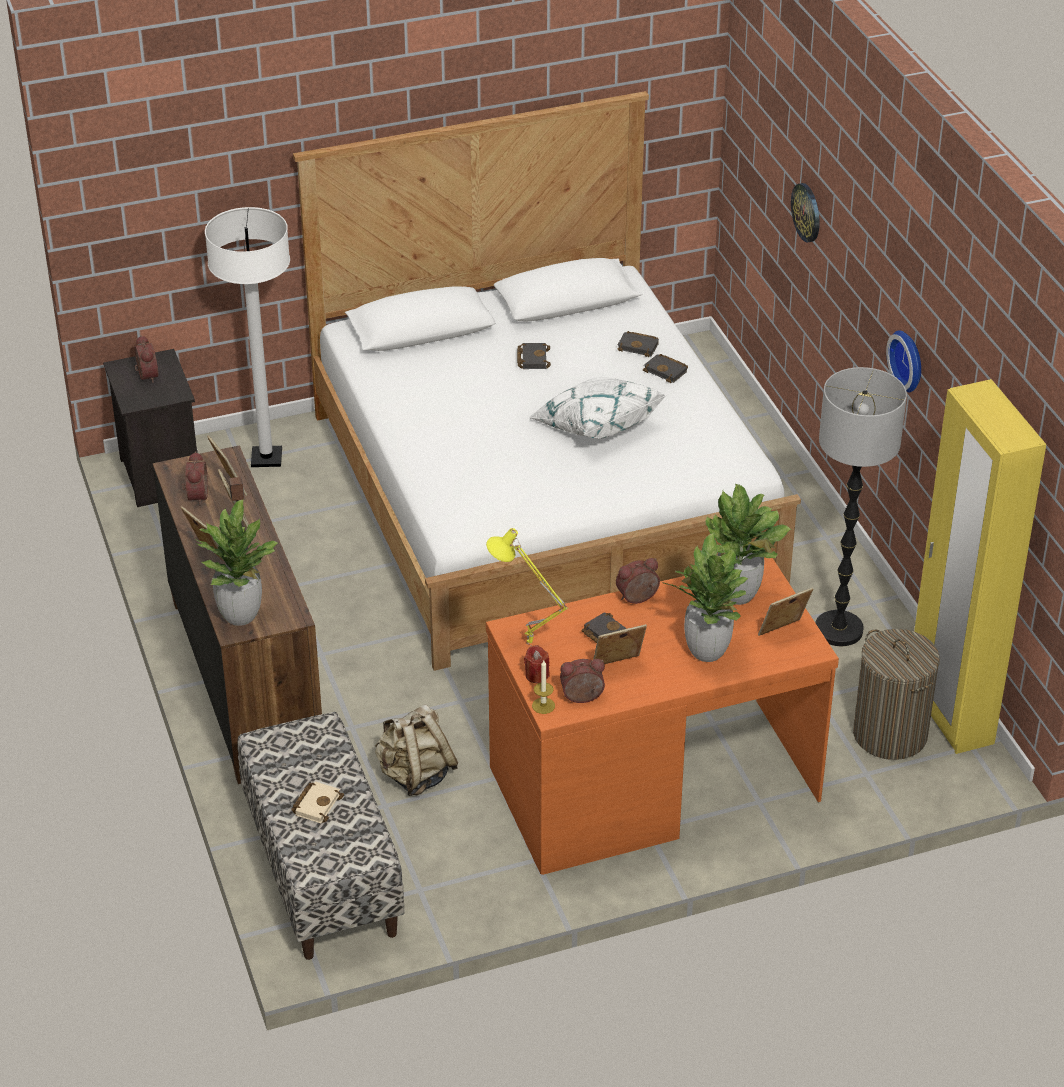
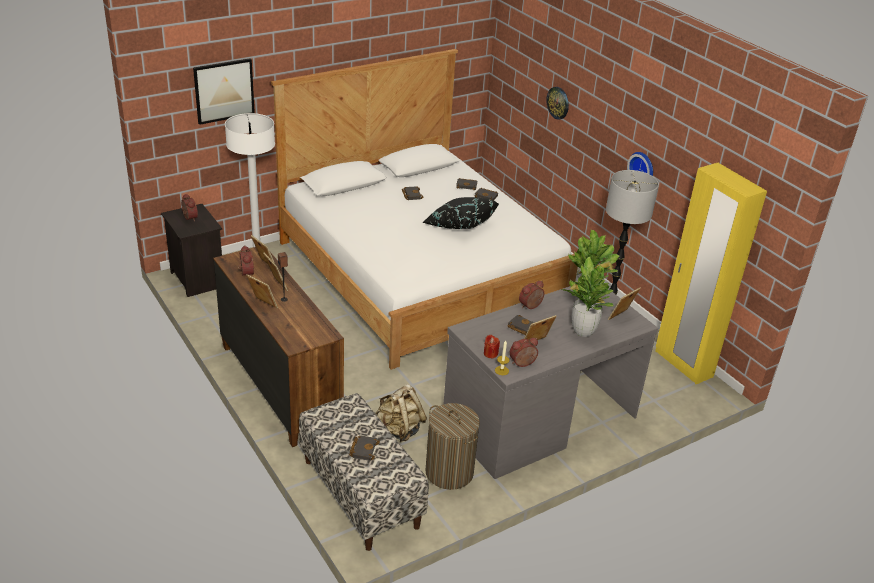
camera: 15 degrees left, 5 degrees down
(211, 168) = (224, 90): none -> picture
(240, 615) = (295, 337): potted plant -> none
(316, 804) = (363, 449): beige book -> black book
(527, 646) = (478, 338): yellow table lamp -> none
(595, 425) = (459, 224): white pillow -> black pillow
(652, 782) = (538, 418): orange desk -> grey desk
(889, 734) = (656, 378): laundry basket -> laundry basket (449, 472)

